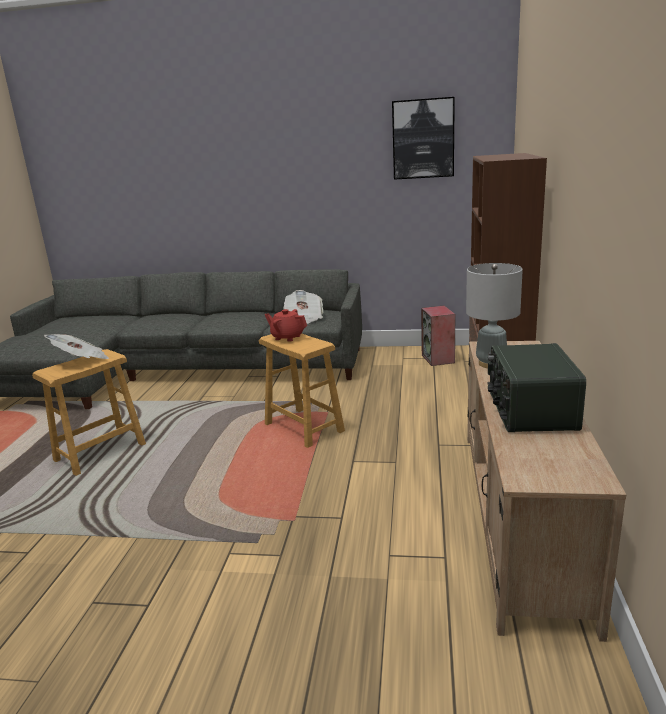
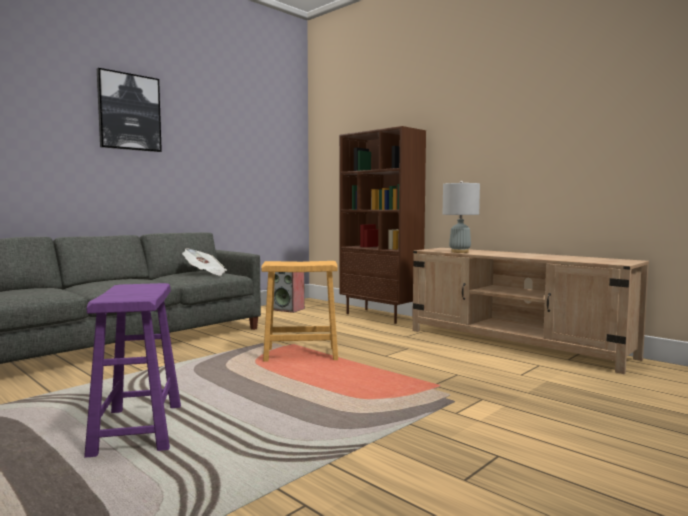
camera: 55 degrees left, 15 degrees down
(81, 360) = (125, 290): newspaper -> none
(100, 452) = (137, 430): brown stool -> purple stool
(287, 337) = (286, 262): red teapot -> none
(423, 139) = (255, 127): picture -> picture (129, 112)
(529, 410) = (538, 256): radio -> none

